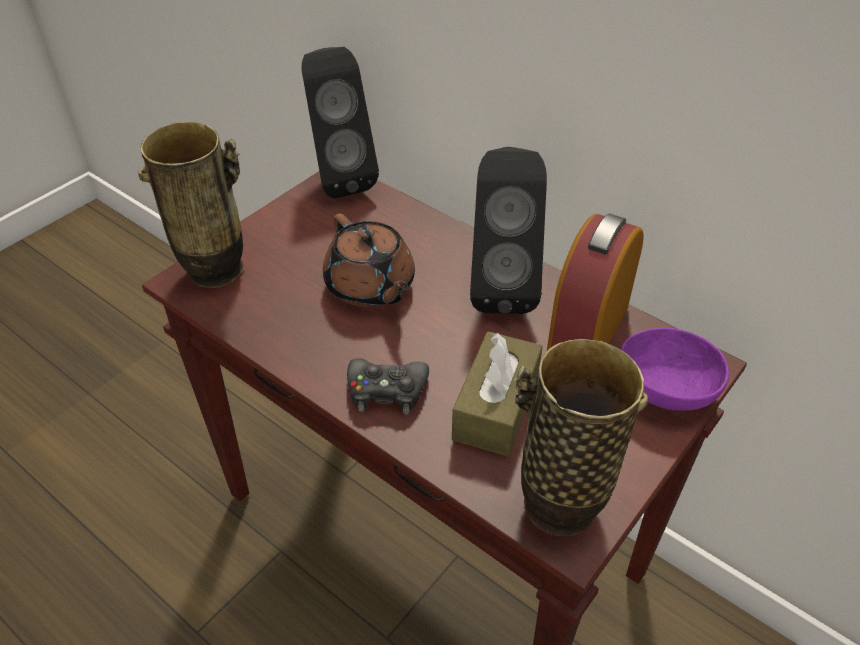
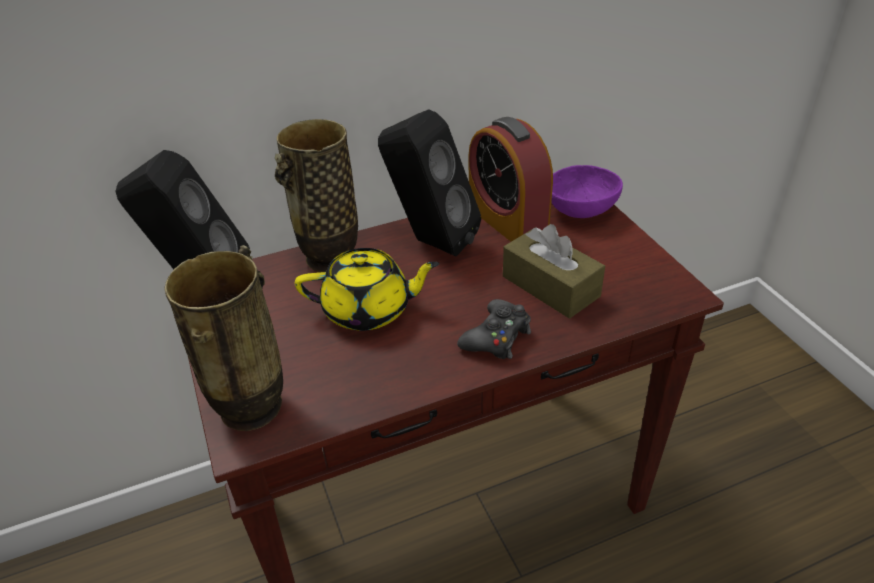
camera: 60 degrees left, 5 degrees down
(370, 287) = (369, 310): brown teapot -> yellow teapot
(559, 505) = (654, 288): vase -> vase (330, 259)

